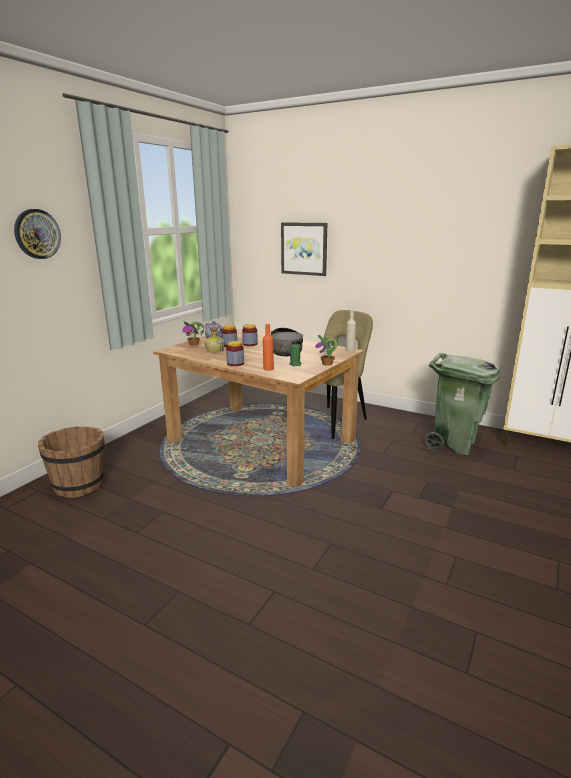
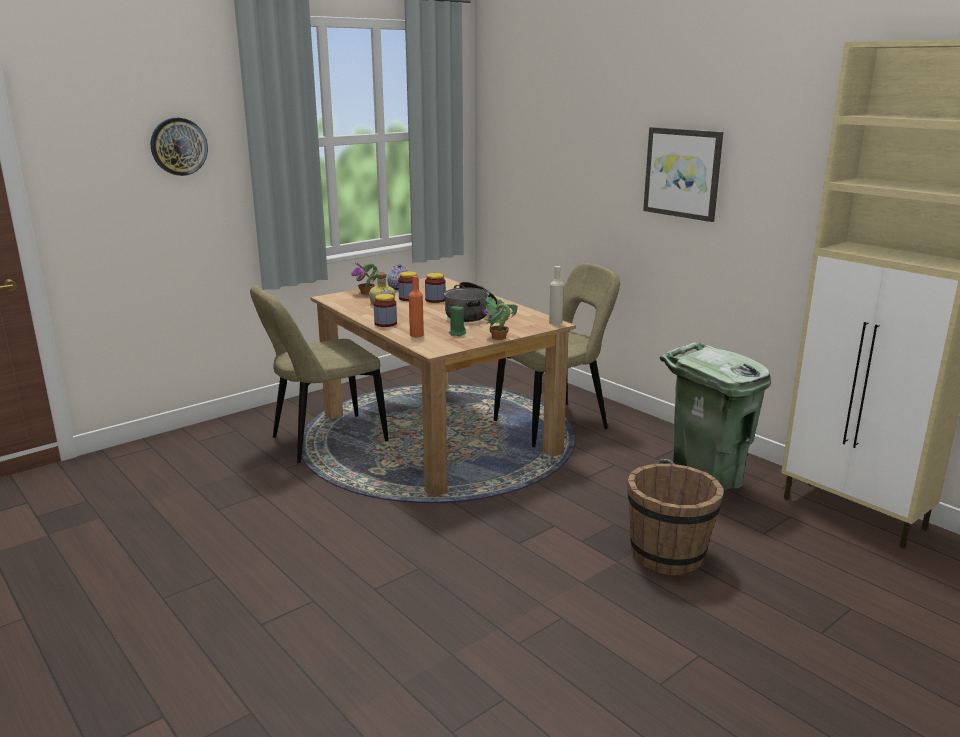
camera: 20 degrees right, 0 degrees up
(80, 485) = (196, 449): brown bucket -> brown bucket (668, 554)
(181, 460) = (324, 440): none -> beige chair
(304, 248) = (558, 169): picture -> picture (683, 173)

